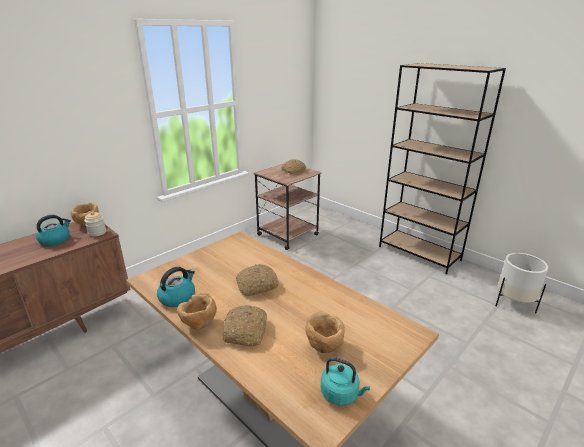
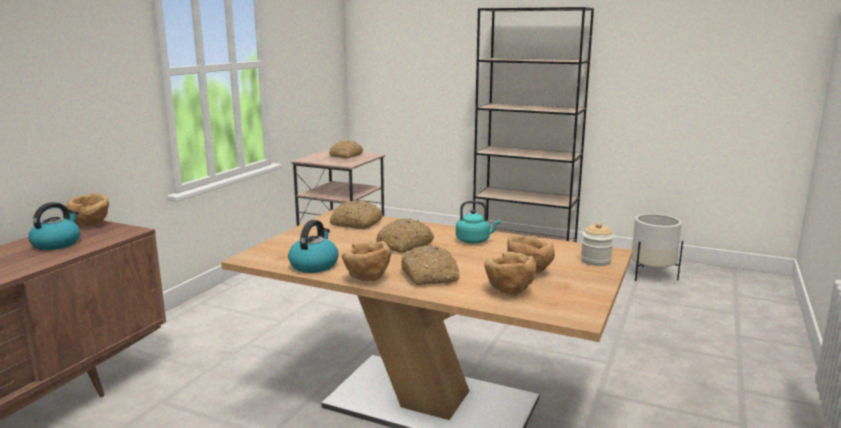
camera: 20 degrees left, 10 degrees down
(97, 232) = (118, 231): jar -> jar (595, 261)
(242, 252) = (355, 223): none -> bread
(289, 371) = (509, 292): none -> brown bowl
(341, 394) = (577, 296): turquoise kettle -> turquoise kettle (474, 241)

